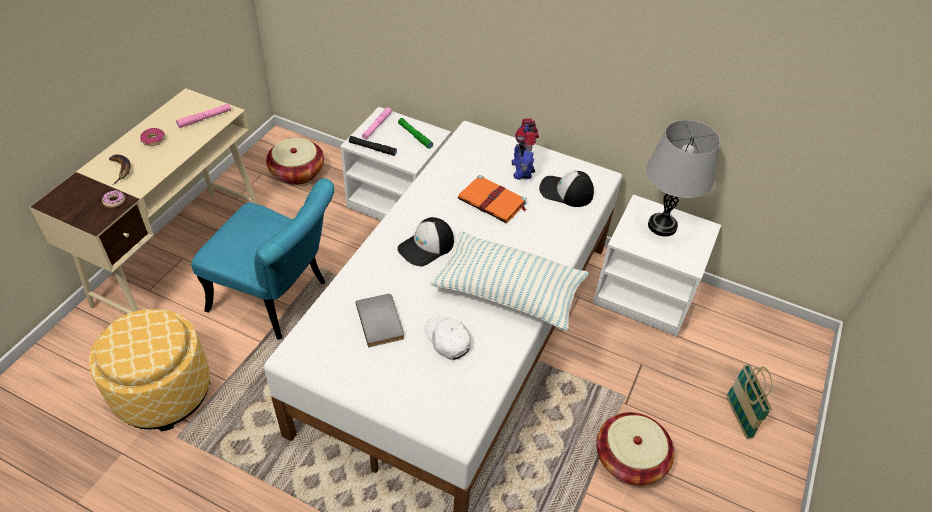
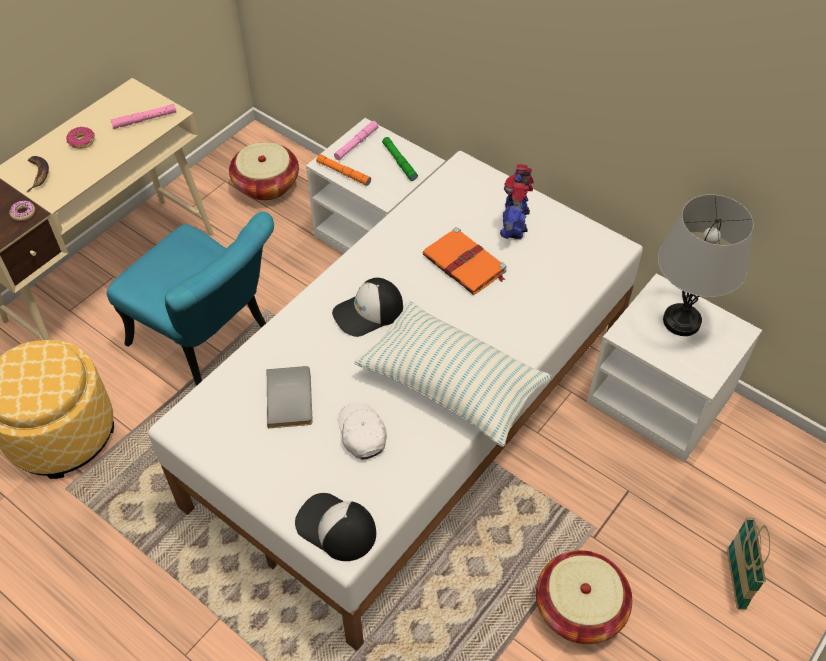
camera: 15 degrees right, 5 degrees up
(372, 148) = (343, 173): black flashlight -> orange flashlight
(565, 192) = (561, 262): cap -> cap (335, 528)

